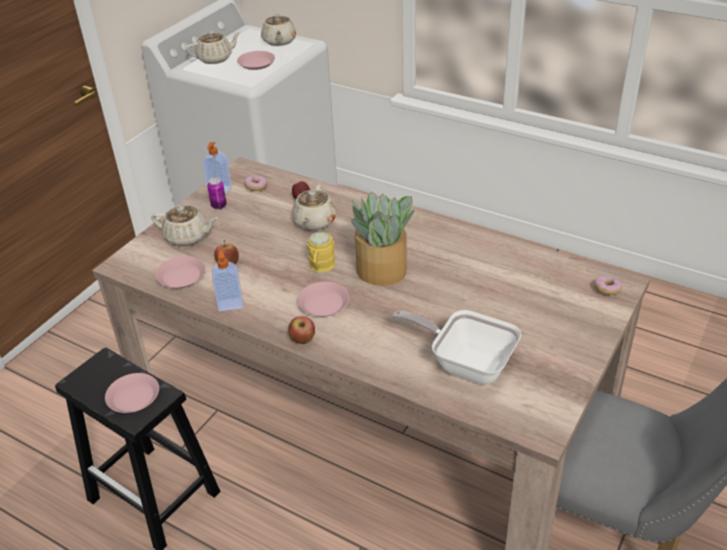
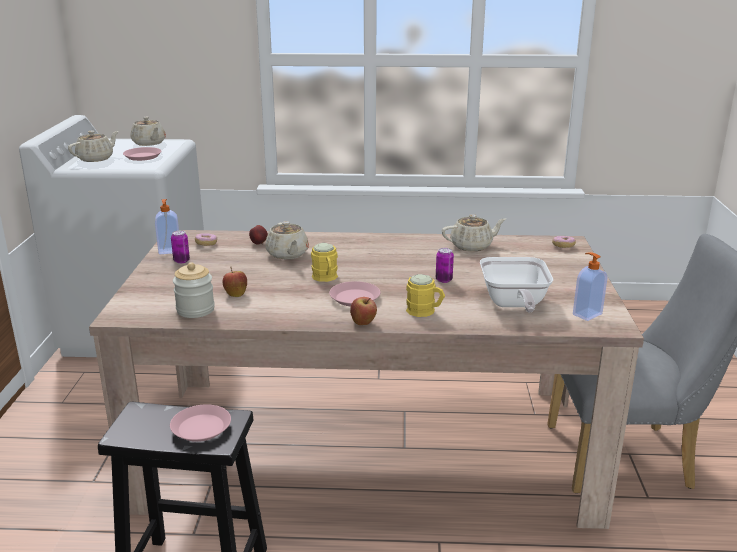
camera: 30 degrees left, 15 degrees down
(181, 276) = (195, 310): pink plate -> jar
(187, 237) = (172, 285): beige teapot -> beige teapot (472, 246)
(230, 303) = (267, 316): soap dispenser -> soap dispenser (586, 314)
(371, 344) = (425, 311): none -> yellow mug
(382, 271) = (383, 270): potted plant -> none
(429, 304) = (443, 280): none -> can
(466, 363) = (513, 304): frying pan -> frying pan turned 90 degrees counterclockwise

